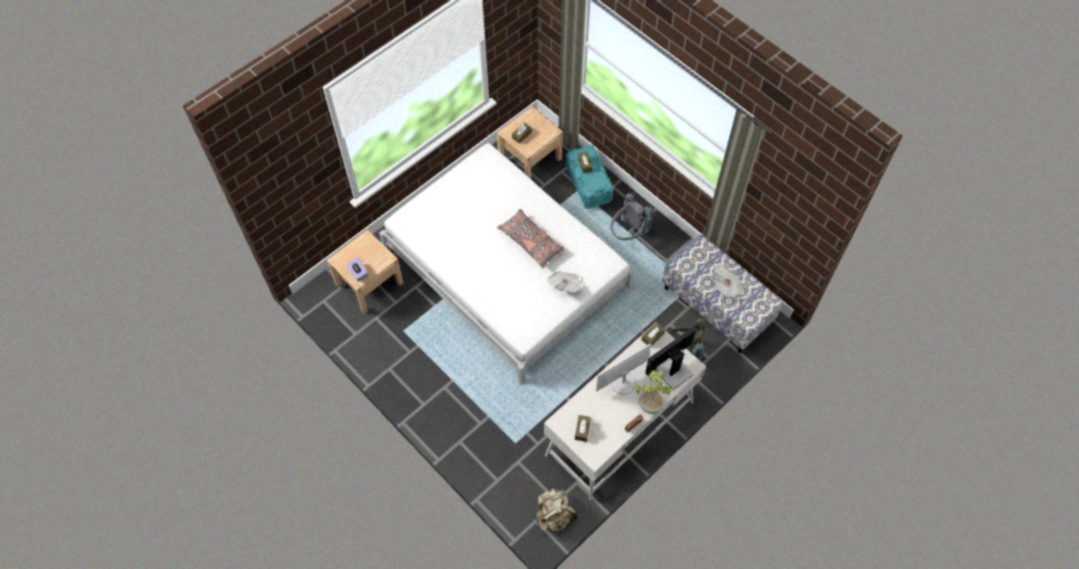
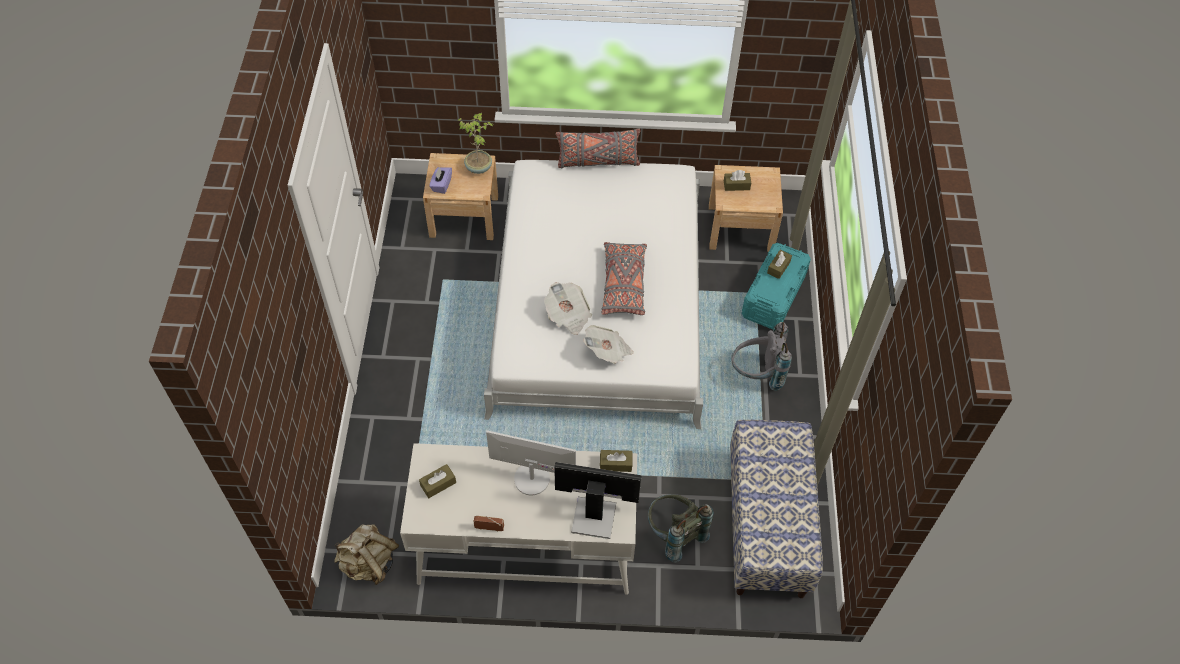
camera: 45 degrees right, 5 degrees down
(433, 184) = (597, 162): none -> grey pillow
(650, 404) = (532, 524): potted plant -> potted plant (479, 167)
(726, 287) = (774, 500): newspaper -> newspaper (568, 315)

